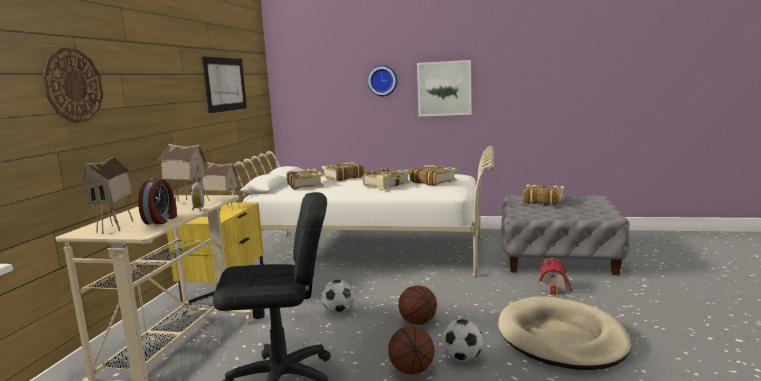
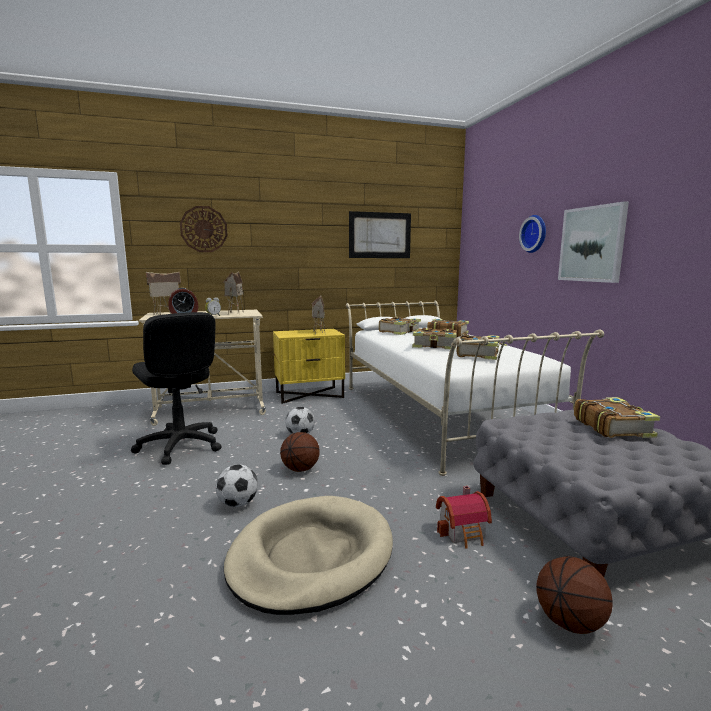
camera: 60 degrees right, 0 degrees up
(411, 370) = (208, 485): basketball -> basketball (569, 621)

